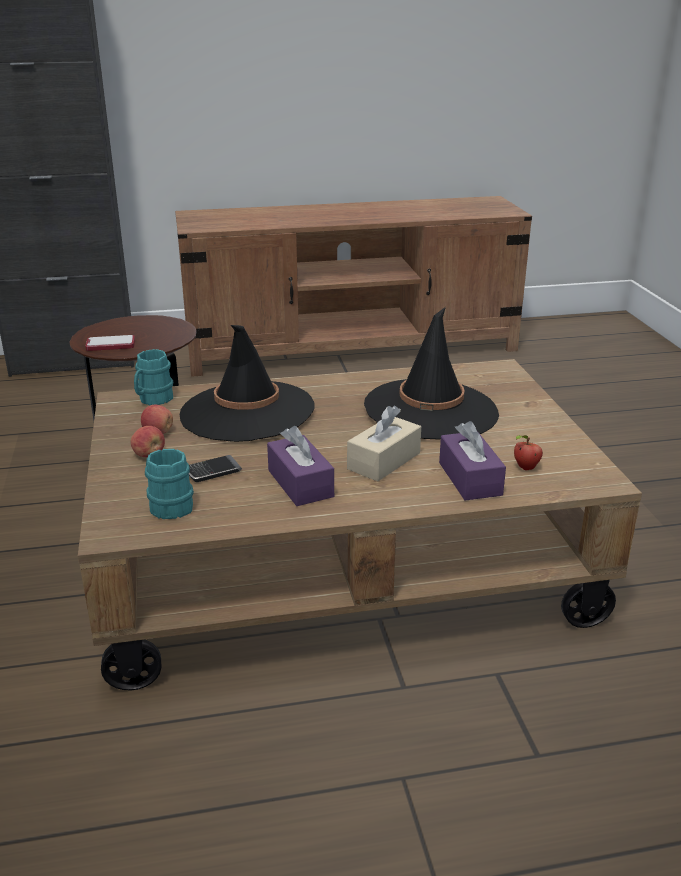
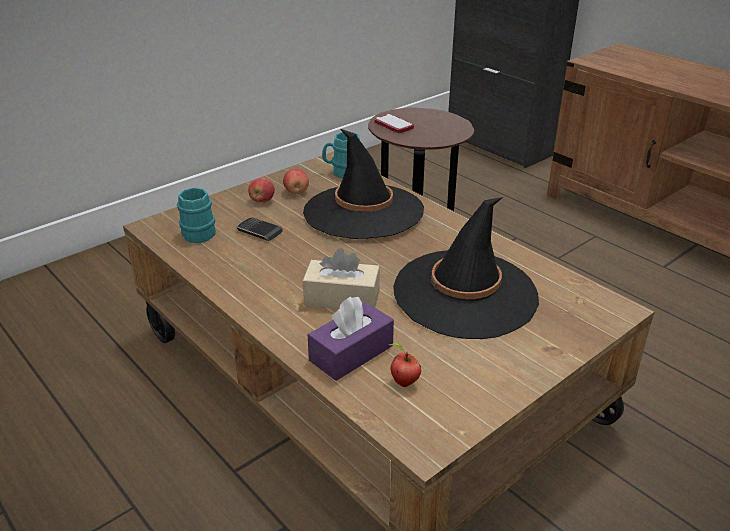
camera: 60 degrees right, 5 degrees up
(300, 483) = (271, 271): purple tissue box -> none

